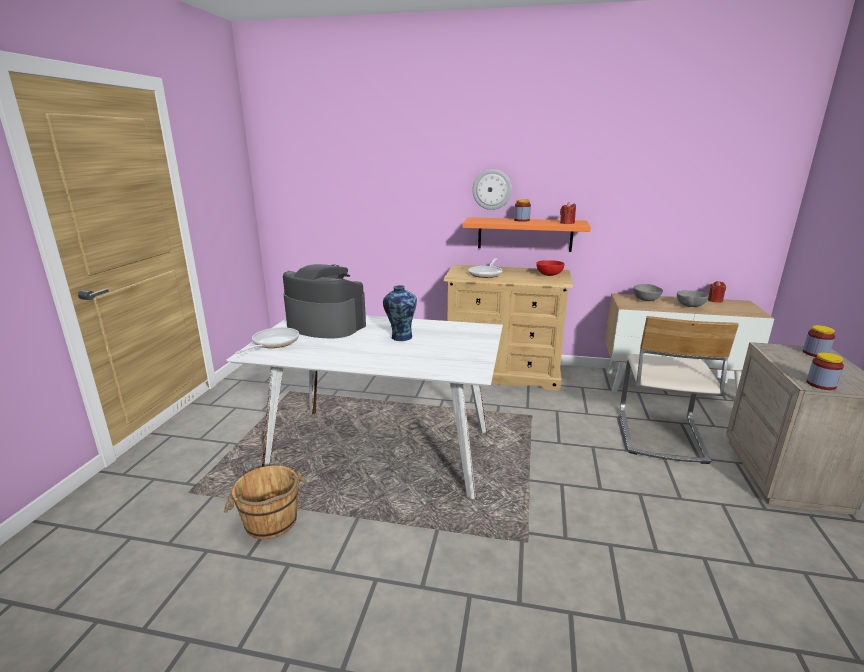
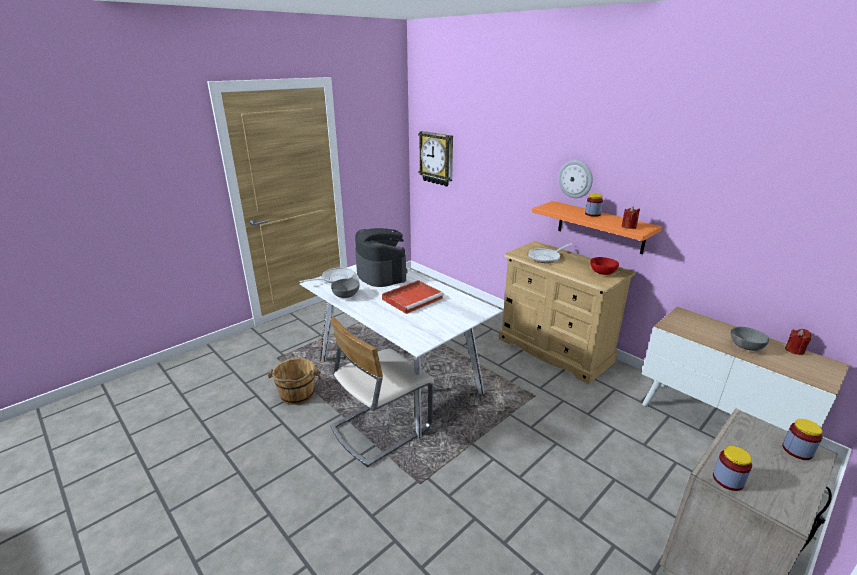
camera: 35 degrees right, 5 degrees up
(301, 194) = (437, 158): none -> wall clock
(400, 337) = (413, 298): vase -> red tray
(646, 300) = (703, 325): grey bowl -> grey bowl (347, 296)
(659, 435) = (635, 462): beige chair -> beige chair (380, 428)

